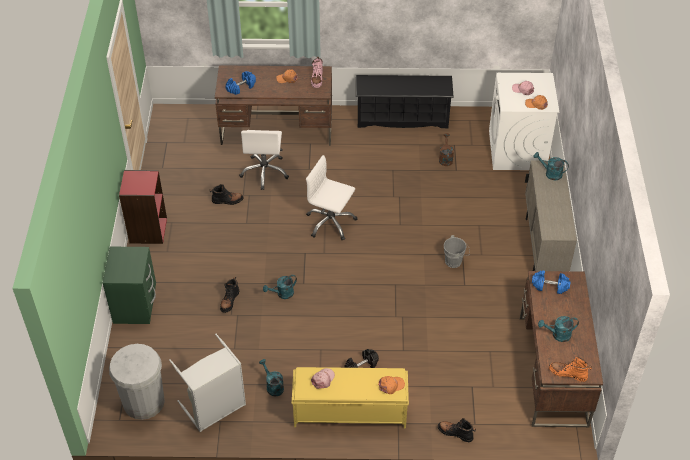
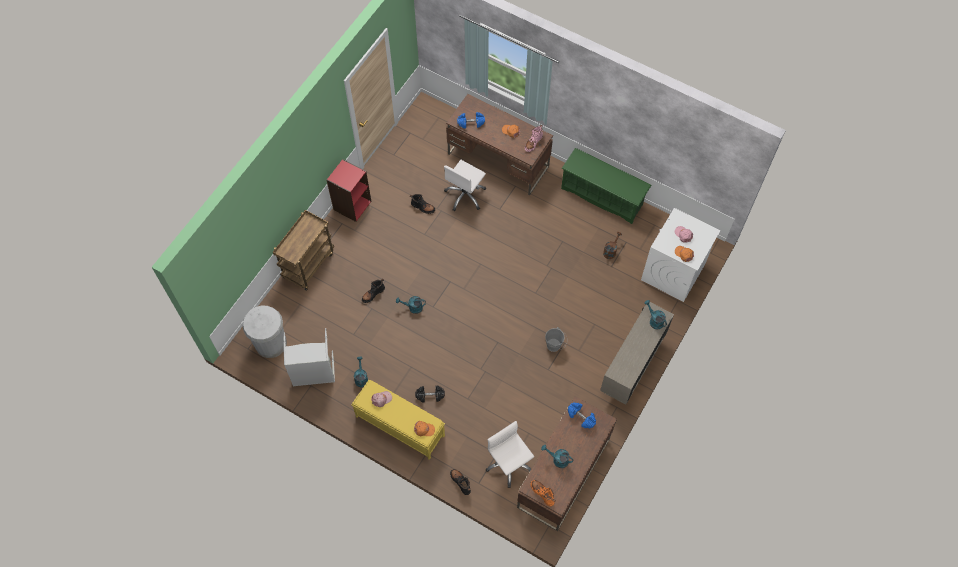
camera: 30 degrees right, 15 degrees up
(135, 305) = (308, 264): green nightstand -> brown cart
(330, 223) = (485, 265): white office chair -> white office chair (509, 464)
(402, 118) = (602, 196): black shoe rack -> green shoe rack

